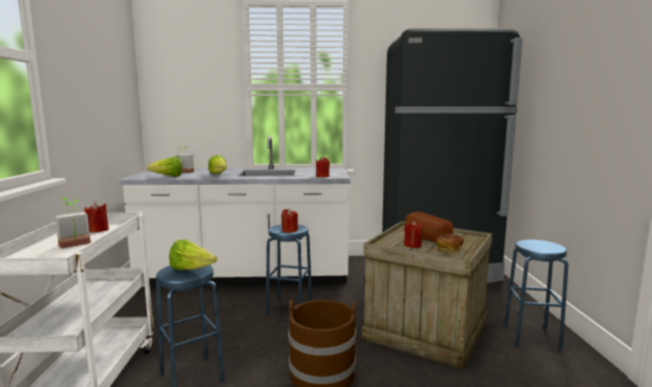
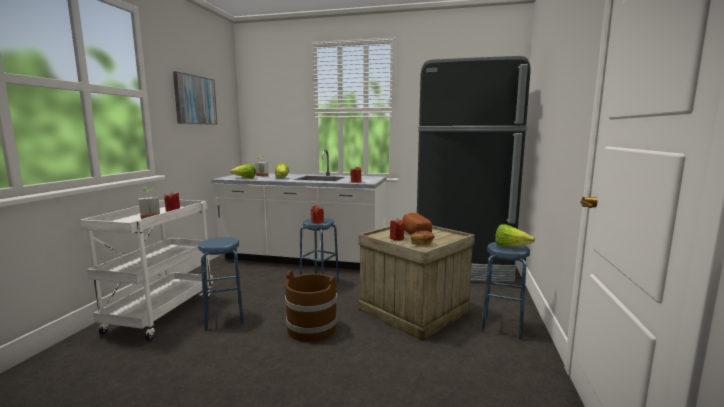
camera: 15 degrees right, 0 degrees up
(92, 69) = (195, 100): none -> picture
(191, 270) = (223, 241): lettuce -> lettuce (510, 247)

